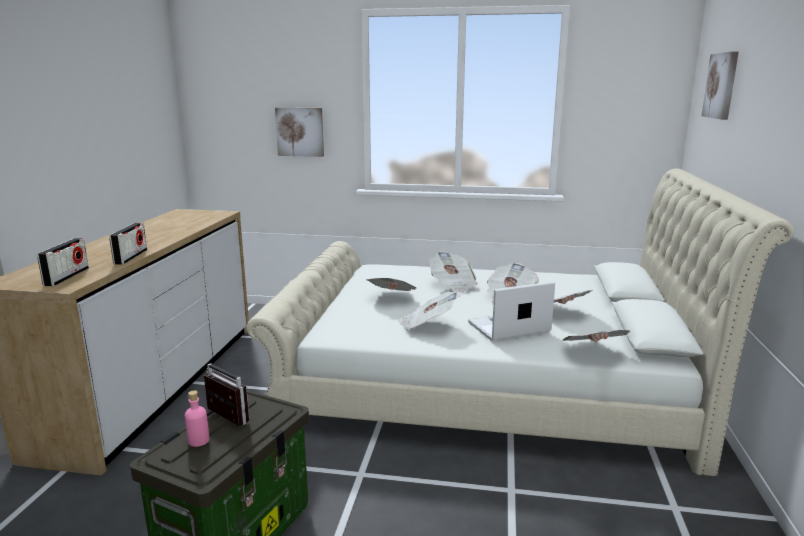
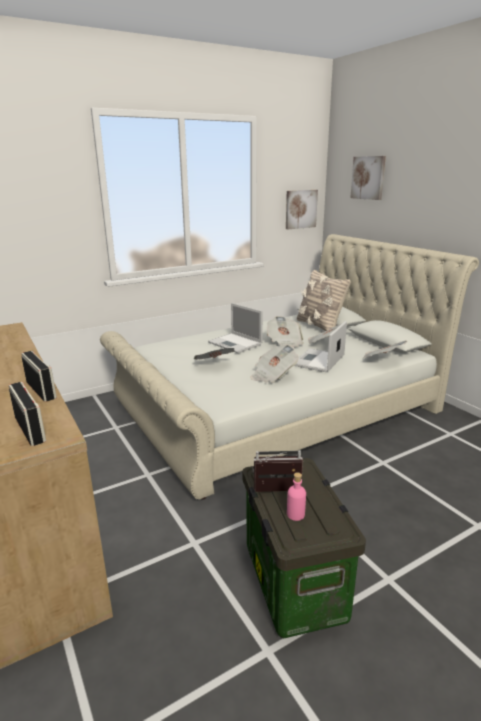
camera: 40 degrees left, 5 degrees up
(300, 132) = (39, 232): picture -> picture (300, 209)
(453, 285) = (236, 343): newspaper -> laptop
(594, 294) = (319, 326): none -> beige pillow

